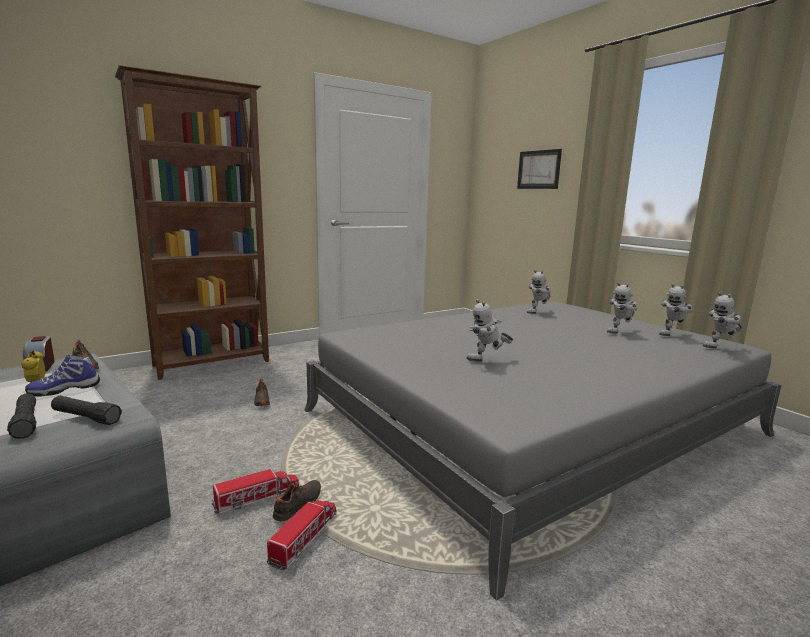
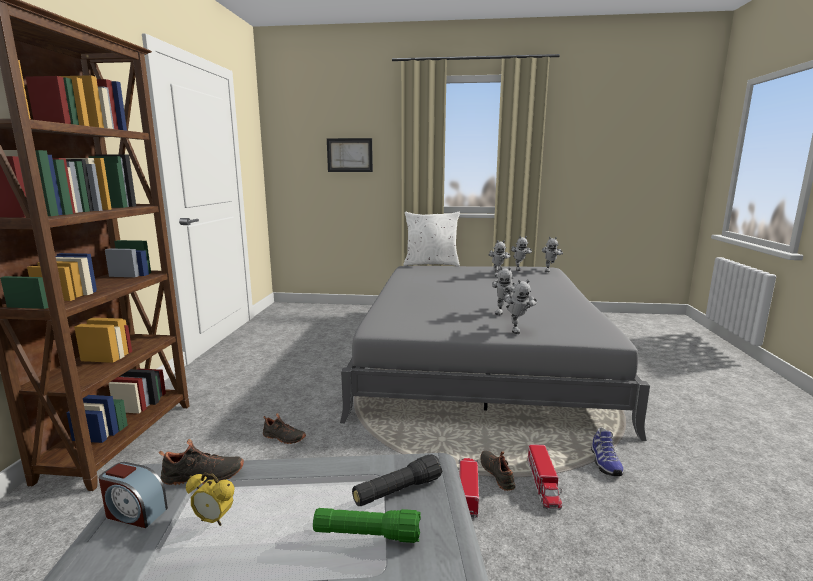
camera: 50 degrees left, 0 degrees up
(26, 423) = (367, 535): black flashlight -> green flashlight
(64, 389) = (276, 498): shoe -> shoe (604, 462)
(305, 538) = (543, 484): toy truck -> toy truck turned 150 degrees counterclockwise
(538, 313) = (424, 275): toy robot -> toy robot (516, 330)
(588, 307) = (431, 264): none -> white pillow

